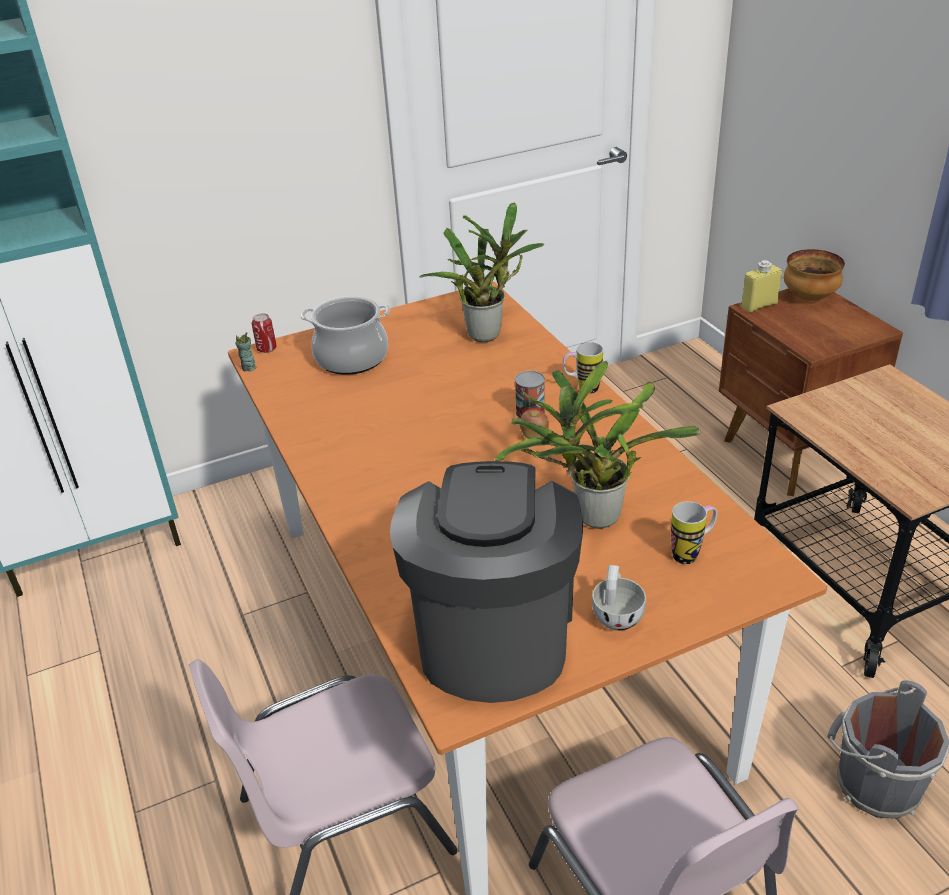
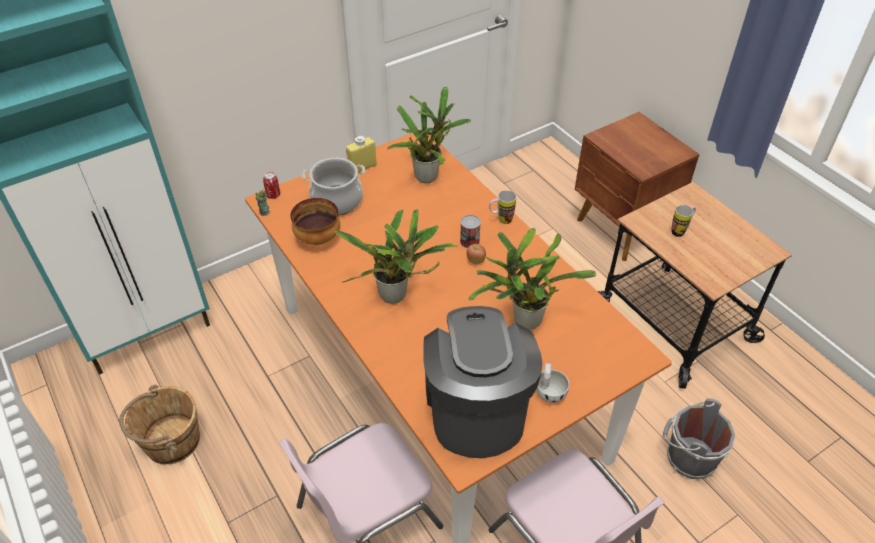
camera: 10 degrees left, 10 degrees up
(87, 691) = (171, 441): none -> brown bucket
(407, 475) = (397, 296): none -> potted plant
(691, 553) = (589, 344): mug -> mug (680, 231)
(759, 306) = (603, 134): yellow bottle -> yellow bottle (362, 167)
(808, 297) = (636, 126): bowl -> bowl (317, 238)

